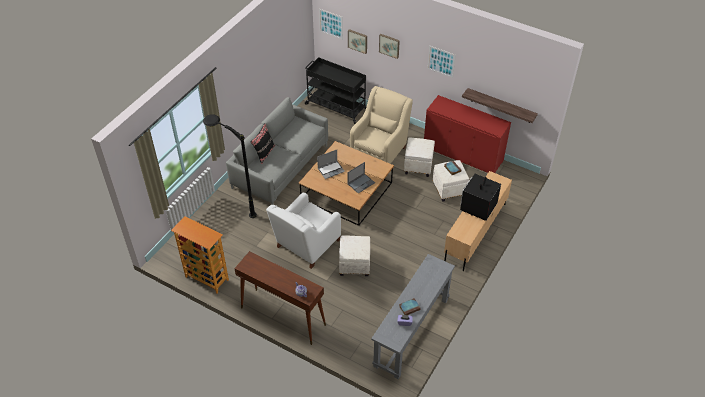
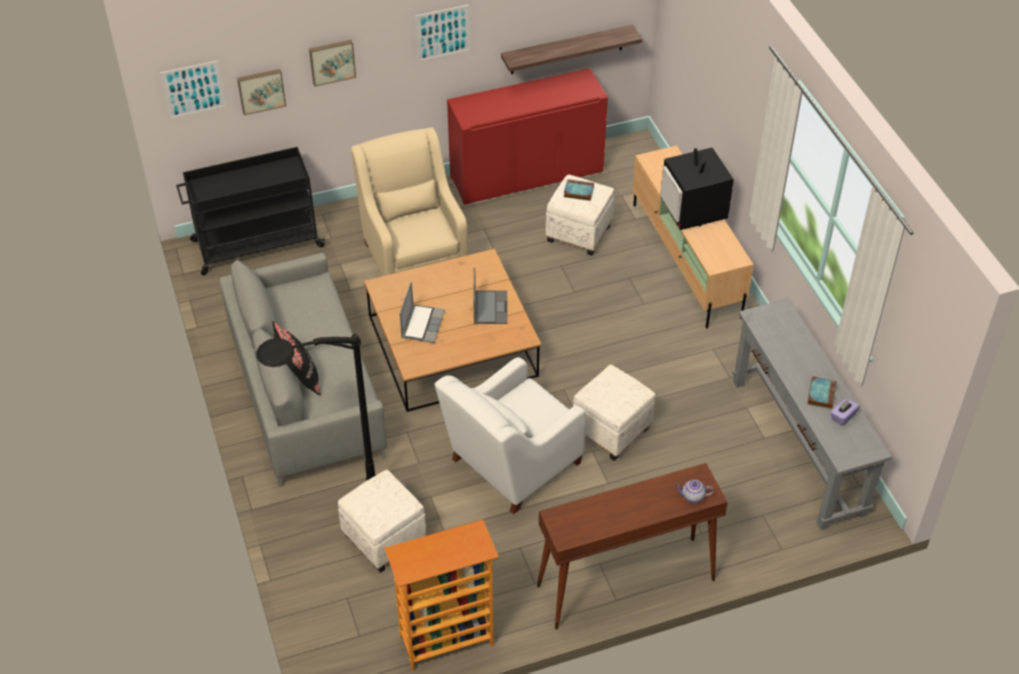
camera: 50 degrees left, 0 degrees up
(306, 245) = (511, 464): white armchair -> white armchair turned 60 degrees clockwise
(418, 166) = (494, 235): white ottoman -> white ottoman (383, 539)

